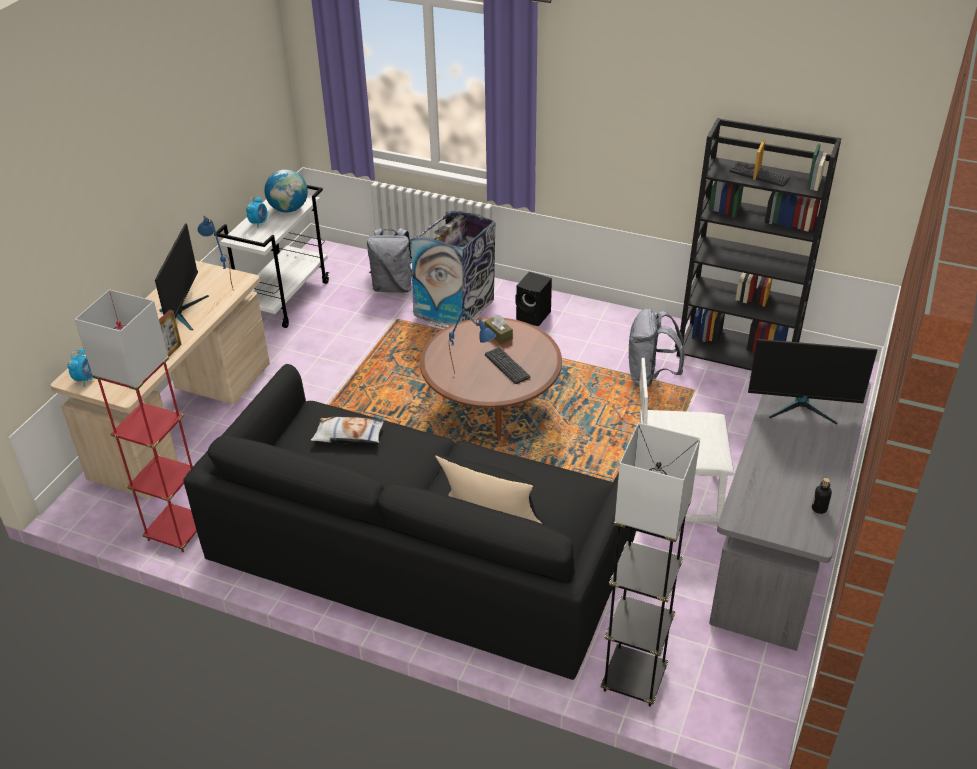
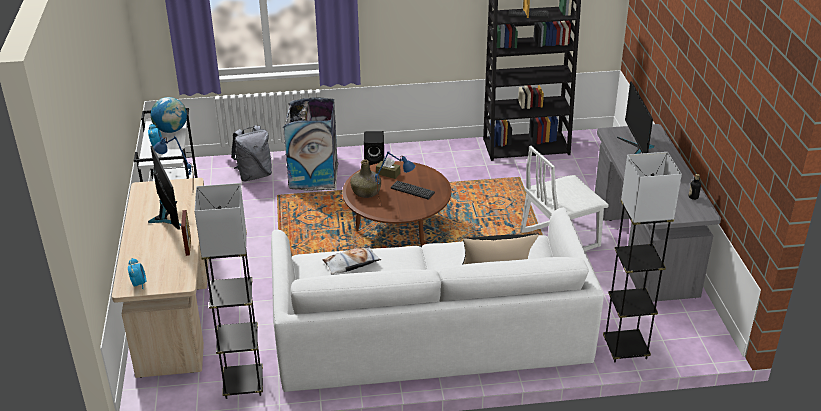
camera: 30 degrees left, 5 degrees down
(177, 531) = (243, 384): red floor lamp -> grey floor lamp
(421, 548) = (430, 329): black sofa -> white sofa
(454, 350) = (366, 192): none -> green bottle
(650, 376) = (485, 177): grey backpack -> none
(802, 407) = (636, 148): monitor -> monitor turned 105 degrees clockwise

